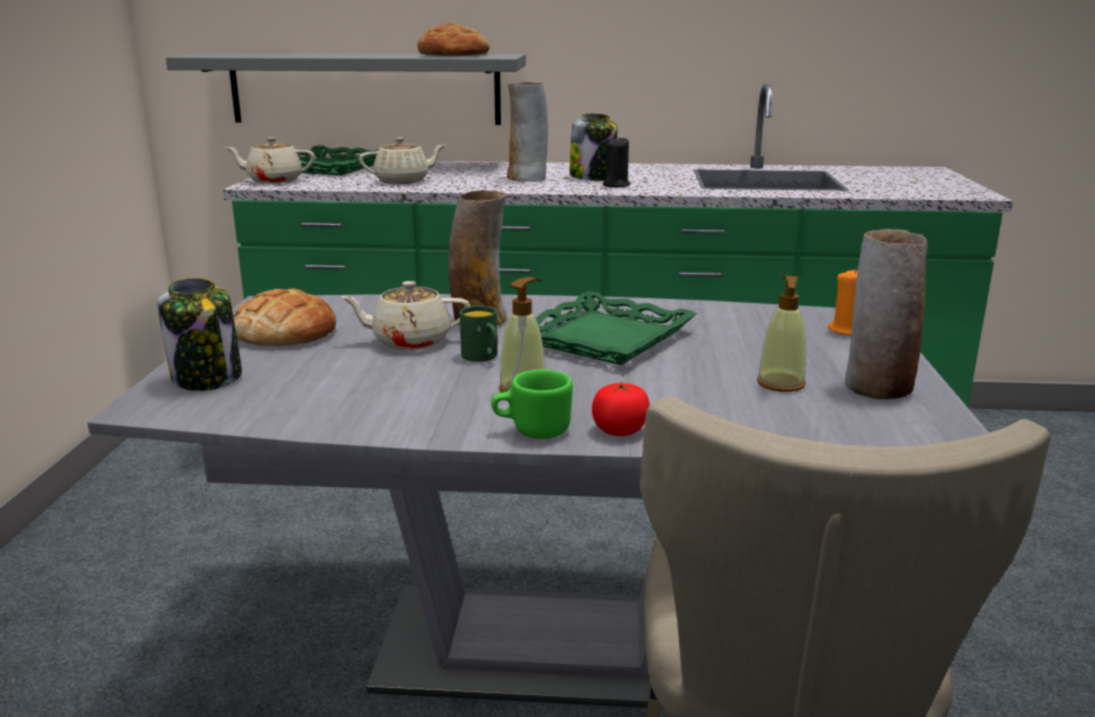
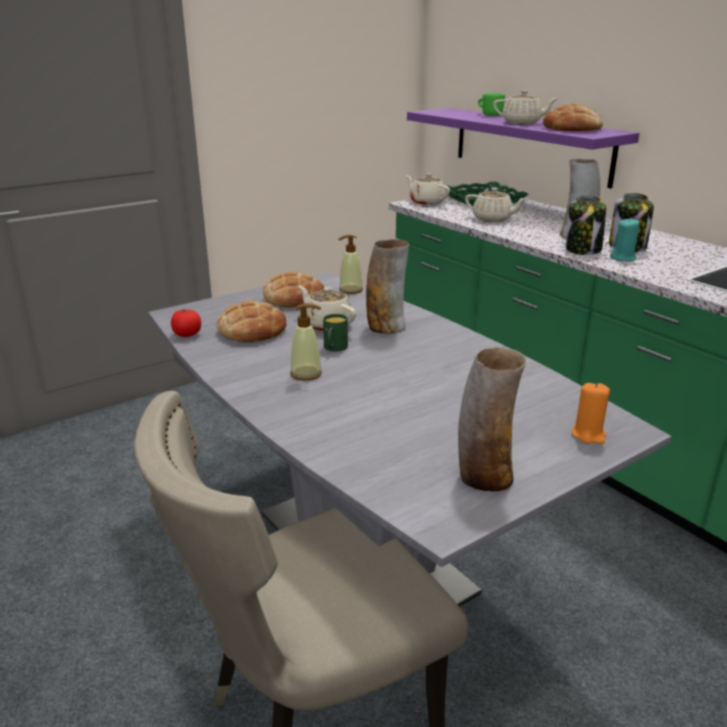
camera: 50 degrees right, 5 degrees up
(207, 378) = (218, 309): jar -> jar (583, 250)
(329, 379) = (252, 330): none -> bread
(364, 88) = (530, 145): grey shelf -> purple shelf
(377, 55) = (522, 123): none -> beige teapot
(532, 431) = (256, 395): green mug -> green mug (489, 115)
(603, 338) = (419, 365): green tray -> none
(616, 185) = (623, 258): black candle -> turquoise candle
(620, 430) = (288, 417): tomato -> tomato (187, 334)
(780, 384) = (435, 440): soap dispenser -> soap dispenser (350, 290)

